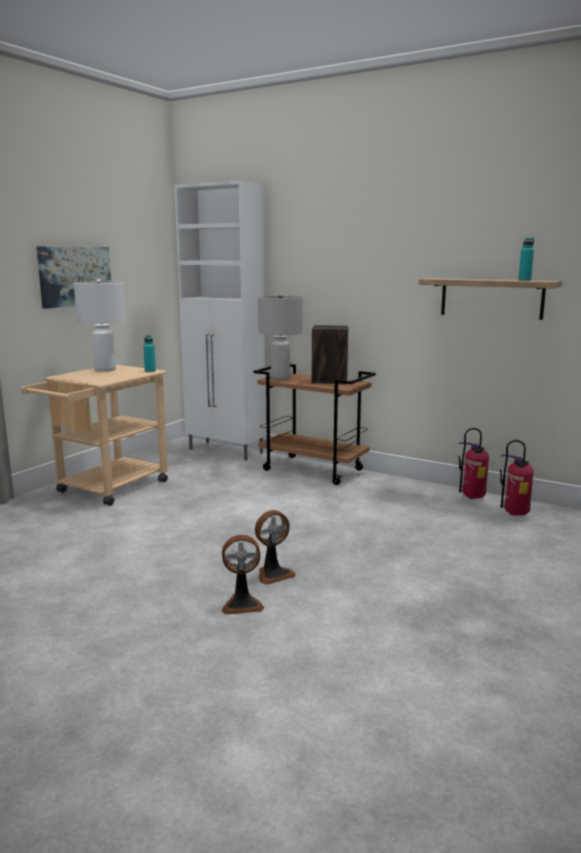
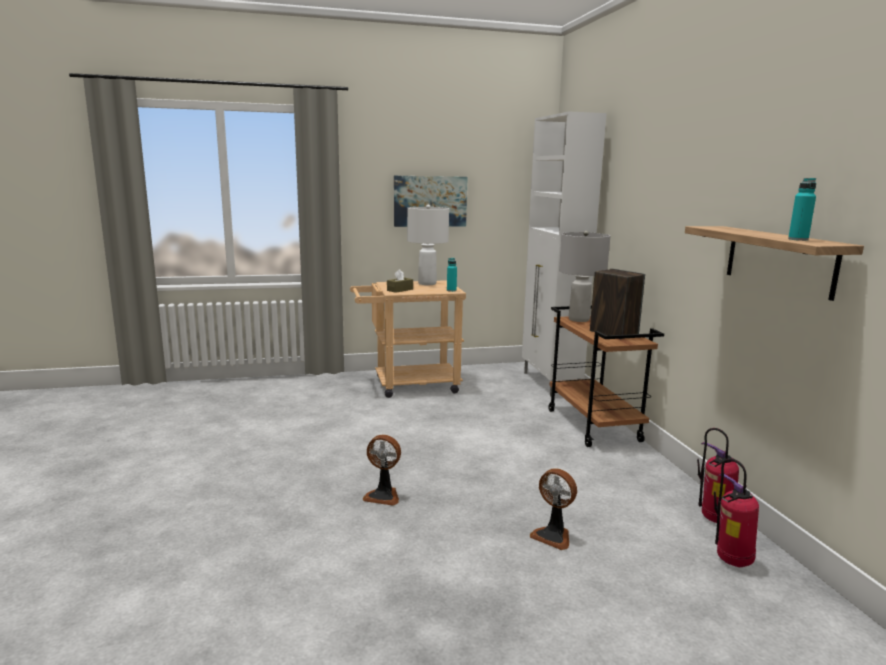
camera: 45 degrees right, 0 degrees up
(100, 379) = (400, 290): none -> brown tissue box
(242, 604) = (322, 506): fan -> fan (553, 536)

